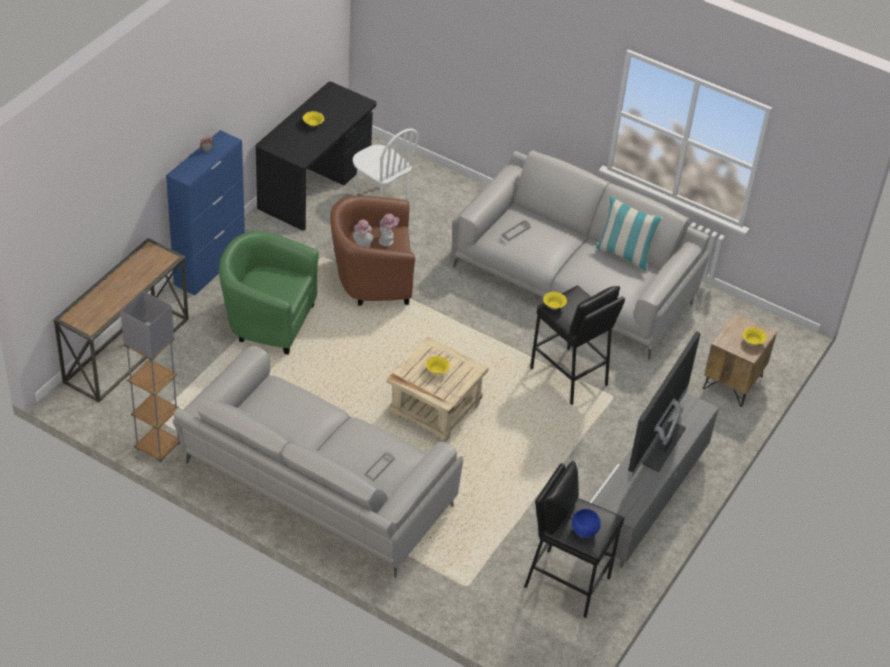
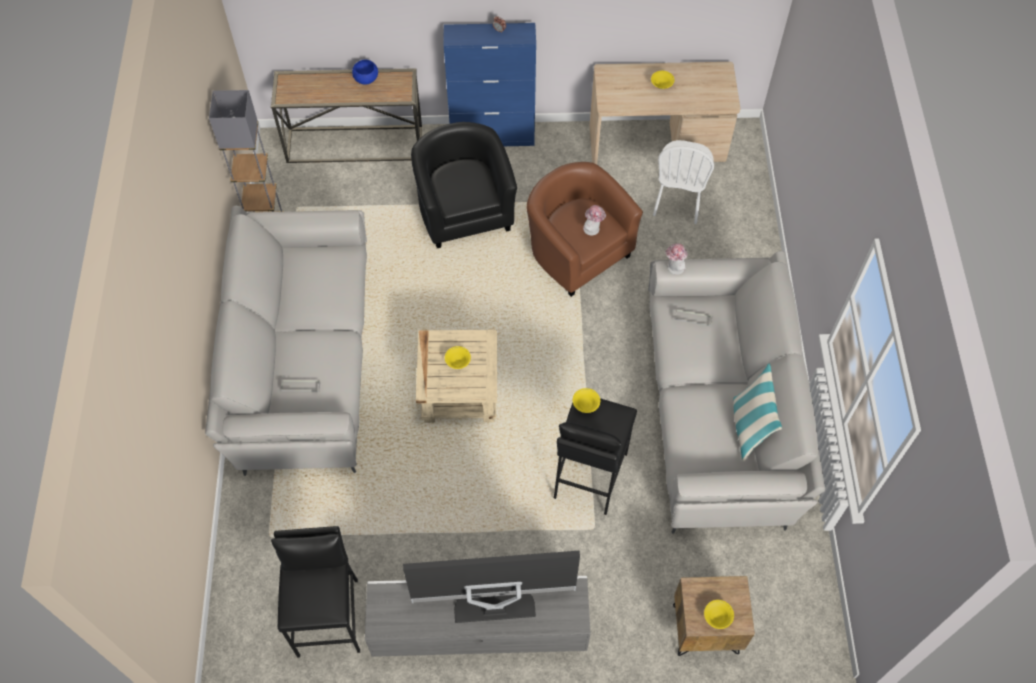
camera: 60 degrees right, 15 degrees up
(267, 320) = (464, 211): green armchair -> black armchair
(316, 185) = (657, 144): black desk -> beige desk
(362, 246) = (568, 216): hat -> hat (673, 268)
(584, 530) = (303, 596): blue bowl -> blue bowl (366, 79)

